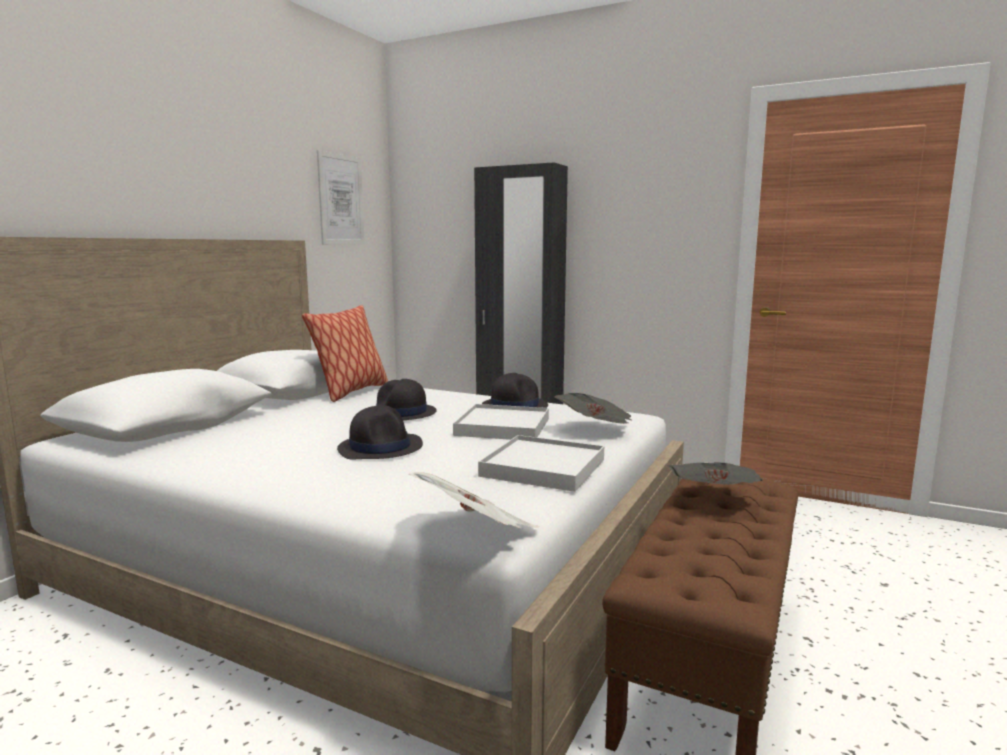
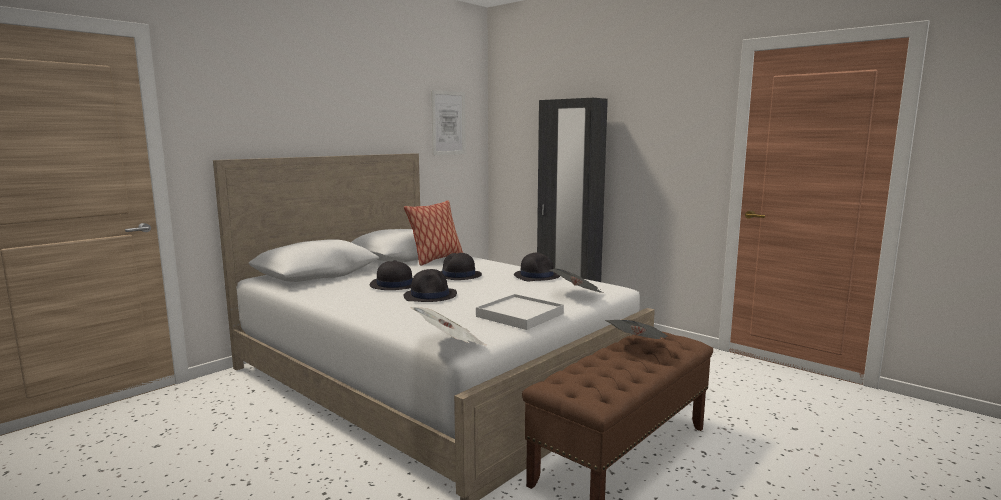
camera: 15 degrees right, 0 degrees up
(310, 434) = (394, 285): none -> black hat
(502, 427) = (516, 289): white tray -> none

